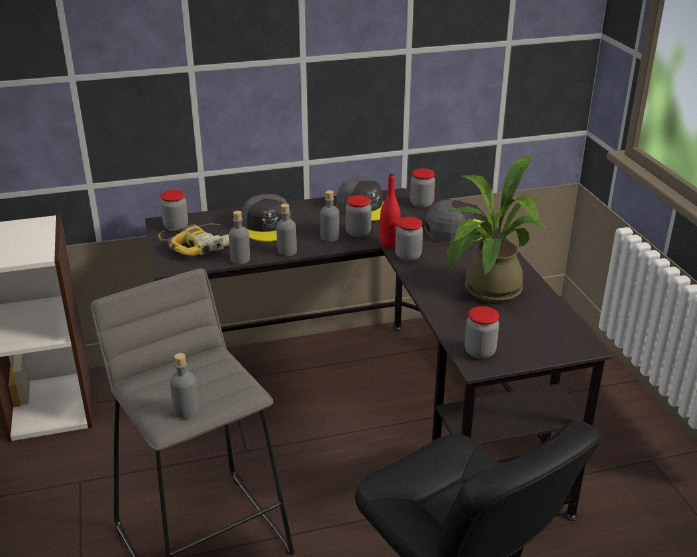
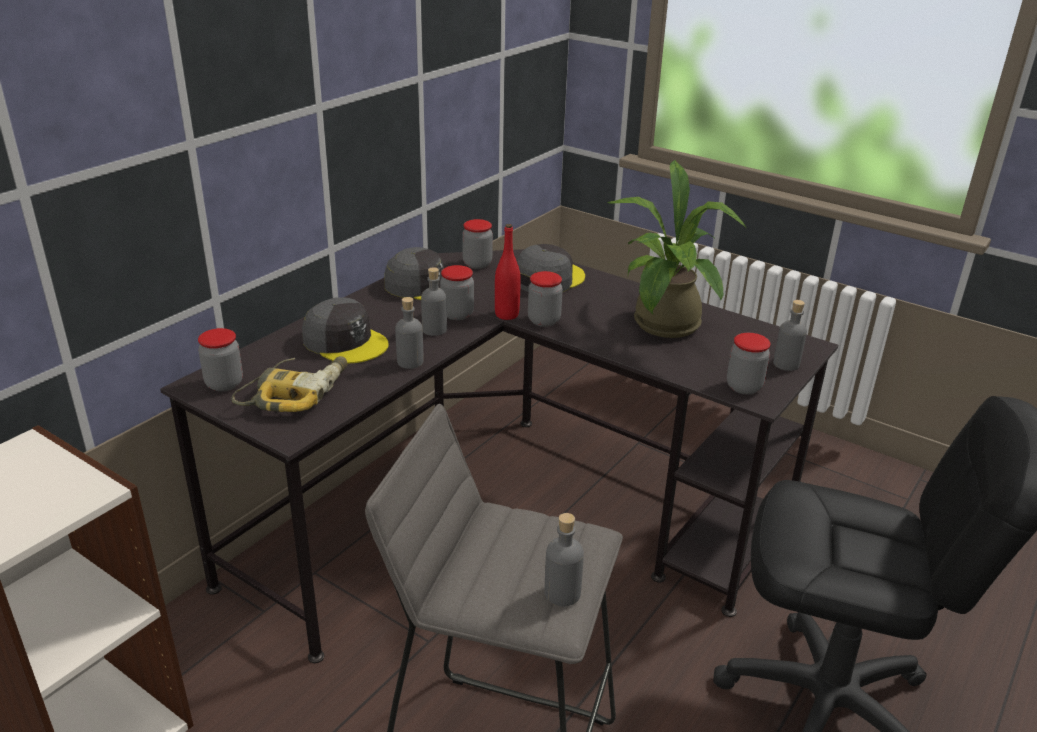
camera: 40 degrees left, 0 degrees up
(240, 259) = (368, 391): grey bottle -> grey bottle (786, 364)

